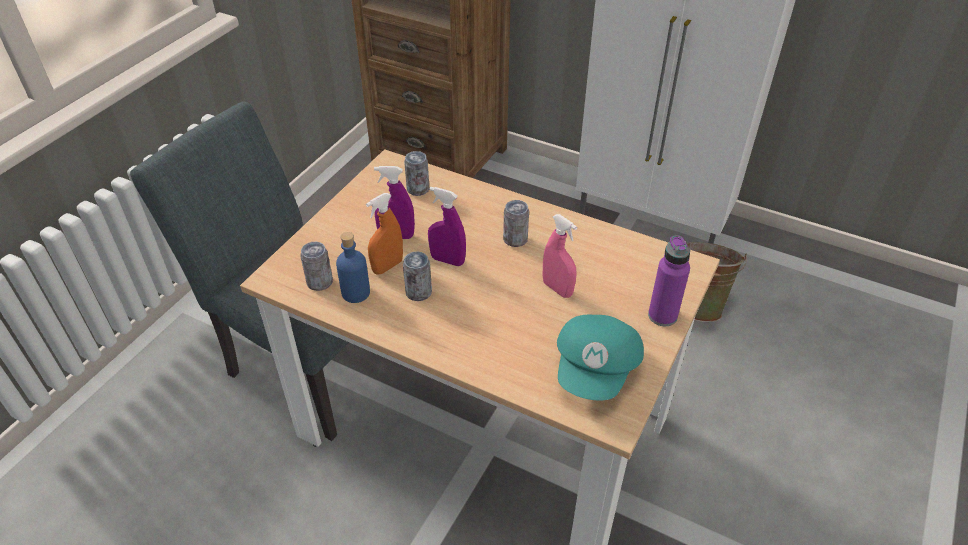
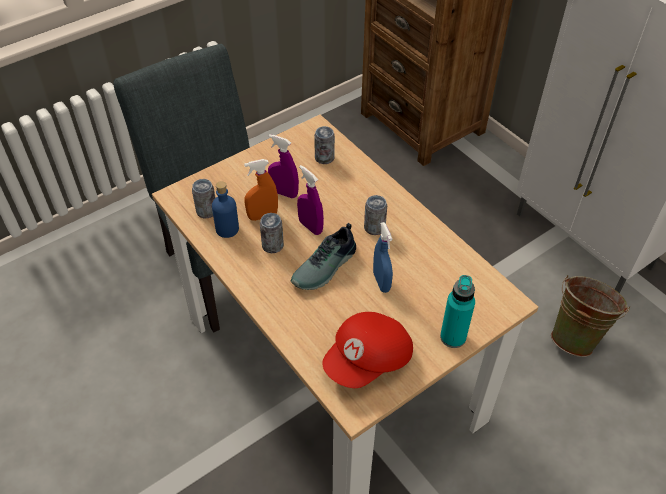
camera: 25 degrees right, 5 degrees up
(491, 294) = (326, 267): none -> shoe
(557, 289) = (381, 282): pink spray bottle -> blue spray bottle
(597, 370) = (369, 360): turquoise cap -> red cap
(662, 316) = (453, 337): purple bottle -> turquoise bottle

